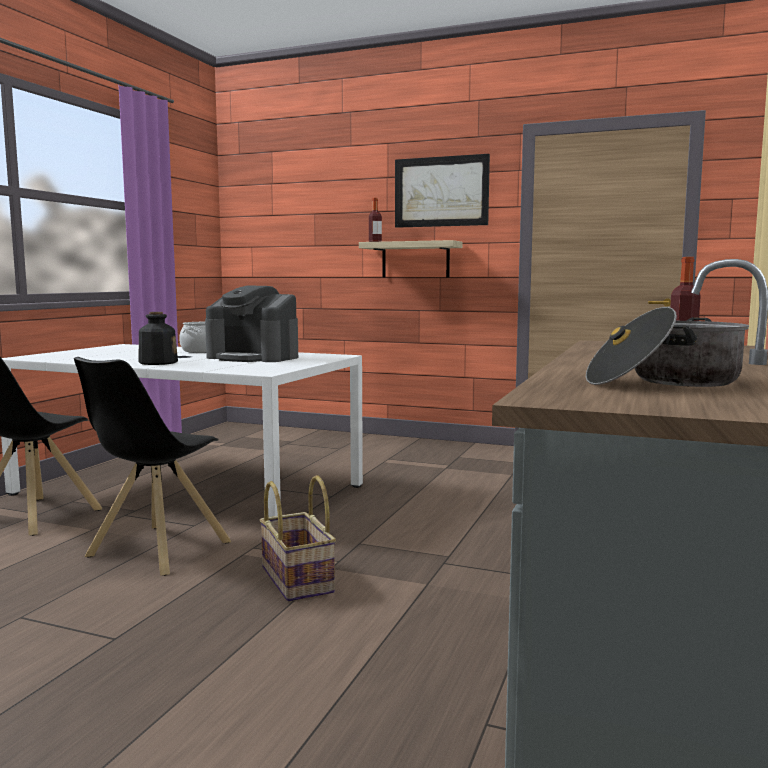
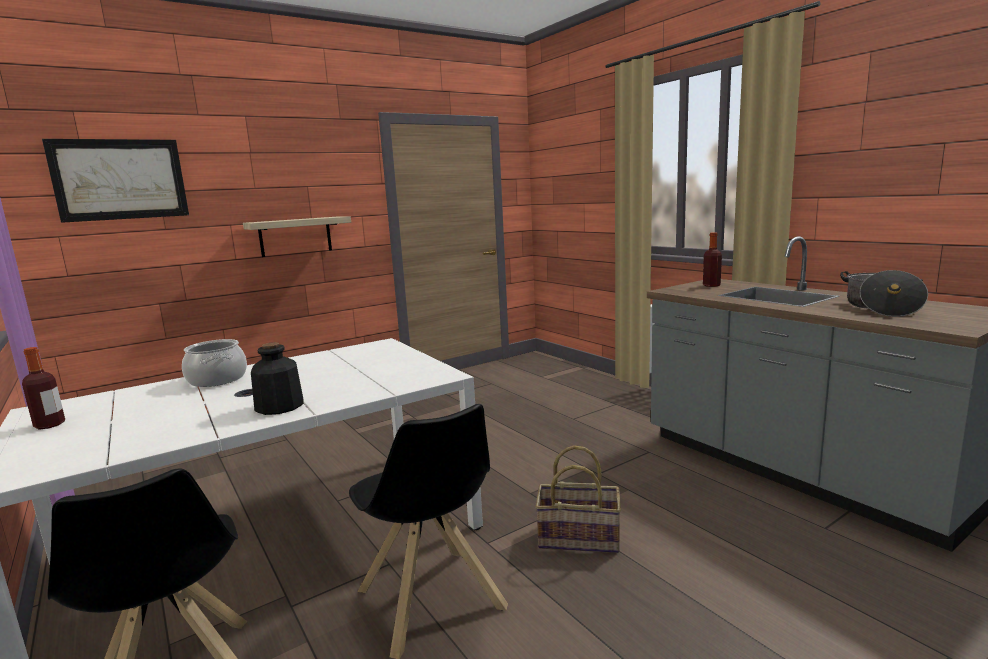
camera: 55 degrees left, 5 degrees up
(254, 357) = (329, 368): coffee machine -> none
(375, 242) = (257, 221): bottle -> bottle (50, 425)
(441, 192) = (313, 169): picture -> picture (120, 179)

